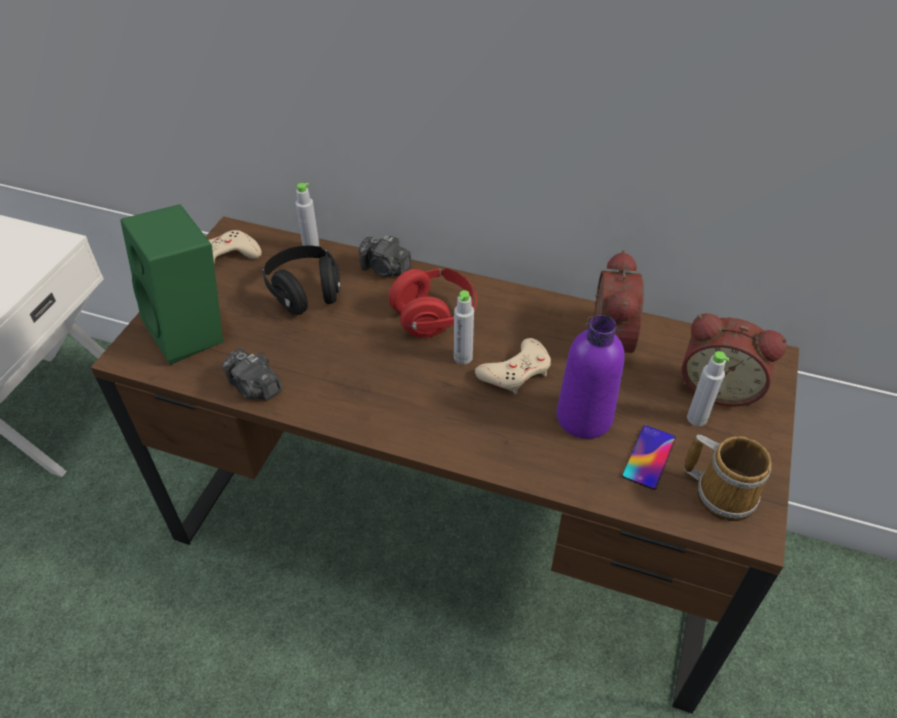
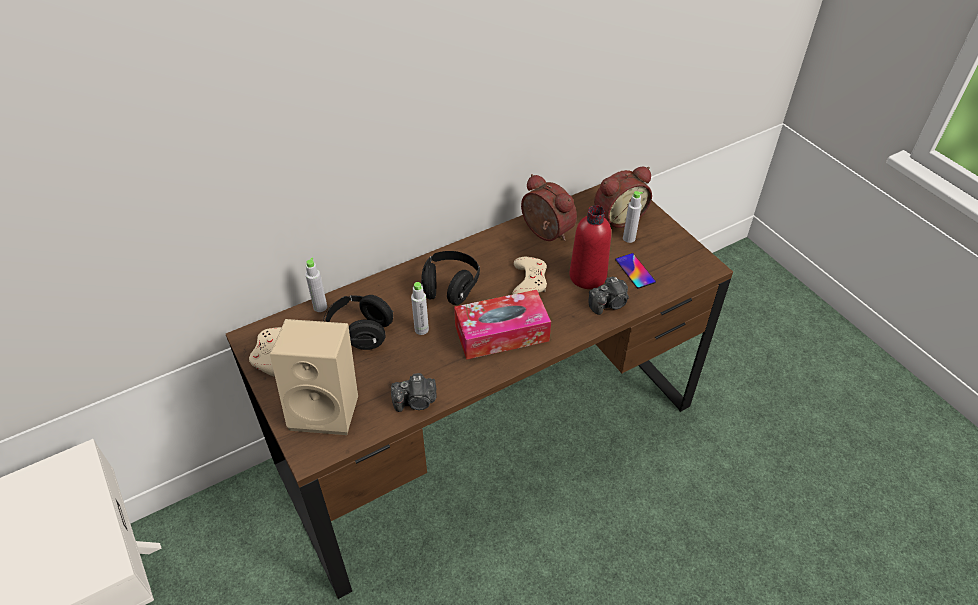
camera: 50 degrees left, 0 degrees up
(193, 331) = (327, 407): green speaker -> beige speaker
(385, 269) = (383, 284): camera -> camera (609, 304)
(413, 396) = (501, 333): none -> tissue box
(434, 316) = (450, 287): red headphones -> black headphones
(463, 357) = (495, 295): grey bottle -> grey bottle (421, 329)
(584, 417) = (587, 276): purple bottle -> red bottle
(722, 492) = (678, 261): mug -> none

